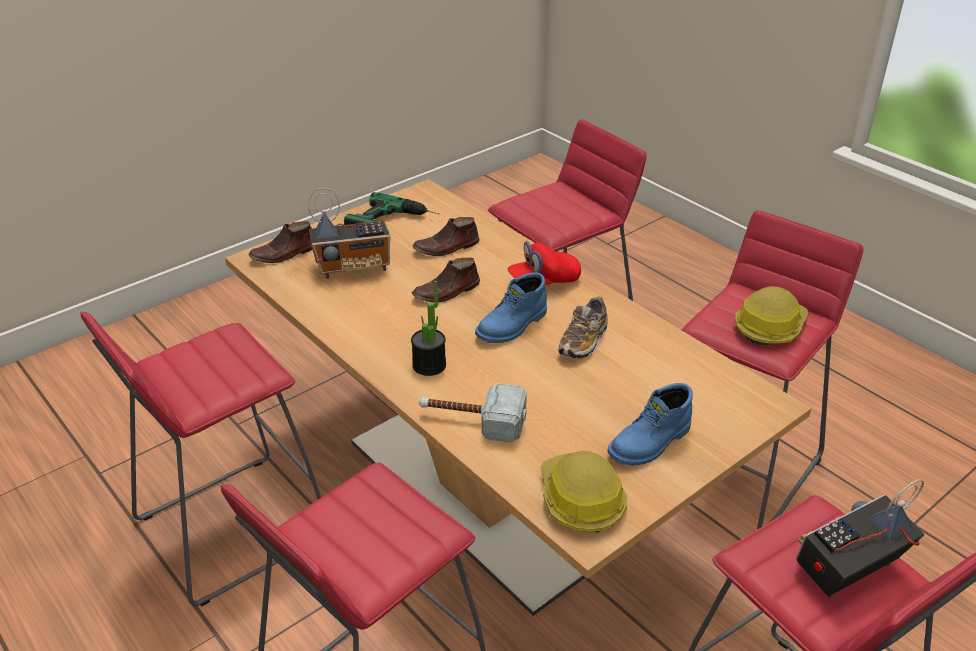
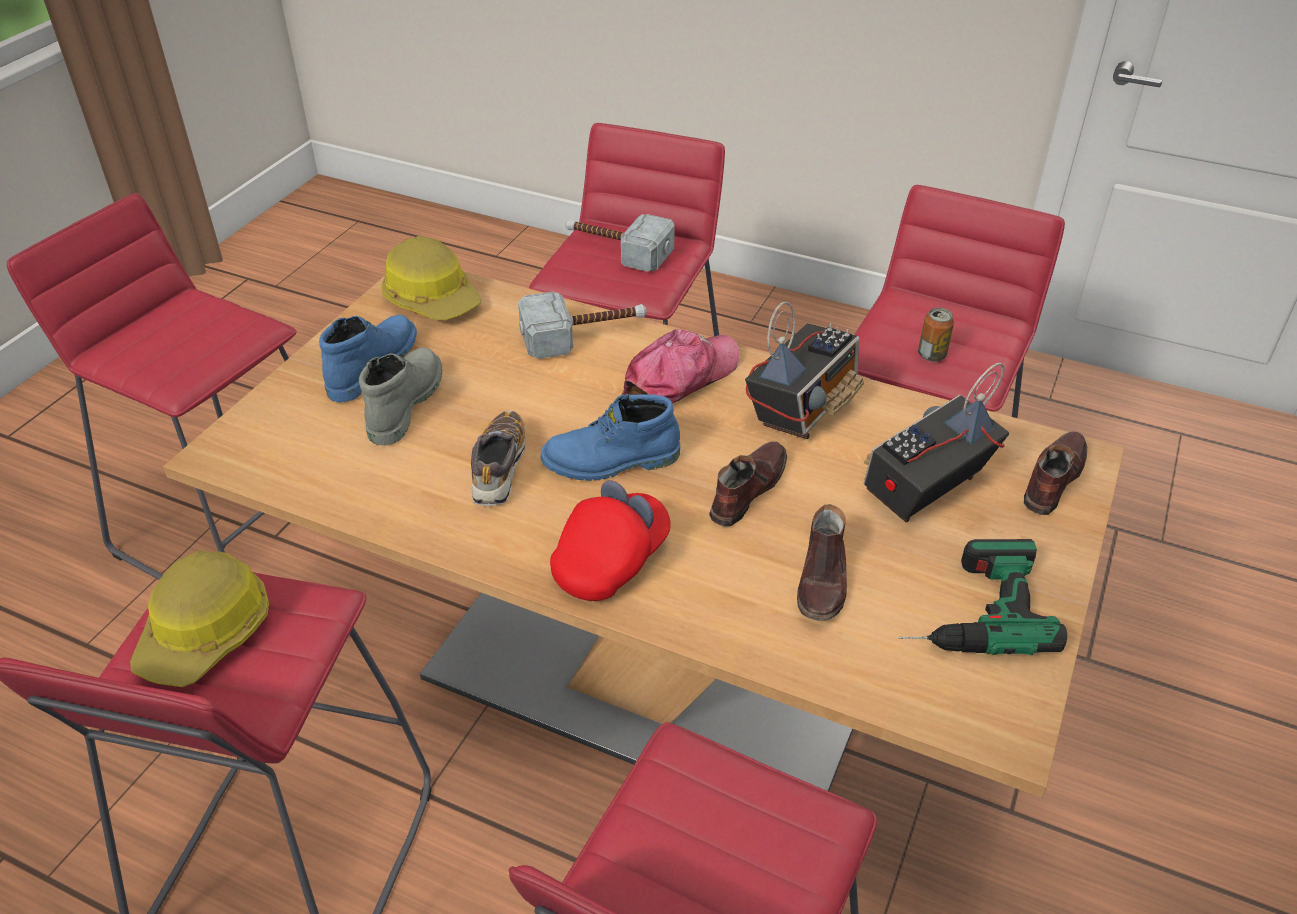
camera: 155 degrees right, 5 degrees up
(235, 355) = (932, 355): none -> can
(368, 540) = (617, 250): none -> hammer
(429, 365) = (680, 378): potted plant -> cap
(447, 248) = (823, 580): brown shoe -> brown shoe turned 150 degrees clockwise
(513, 326) = (611, 462): blue boot -> blue boot turned 120 degrees counterclockwise
(633, 403) = (403, 404): none -> grey boot
(847, 569) = (159, 340): radio -> radio (803, 408)

